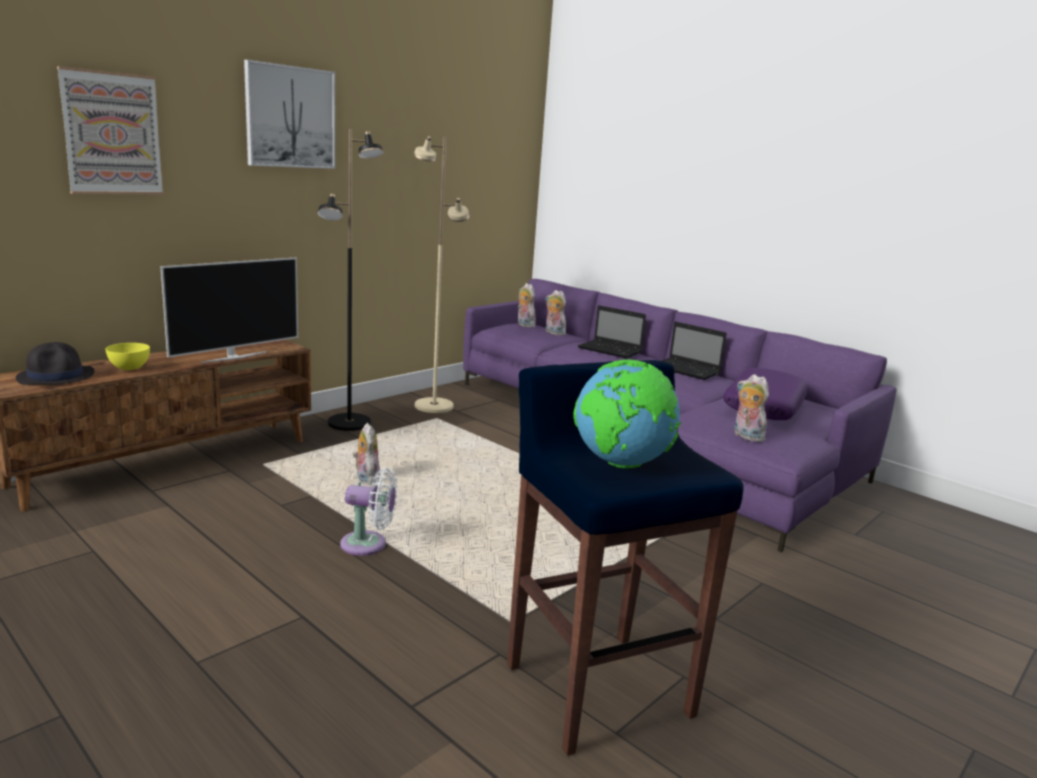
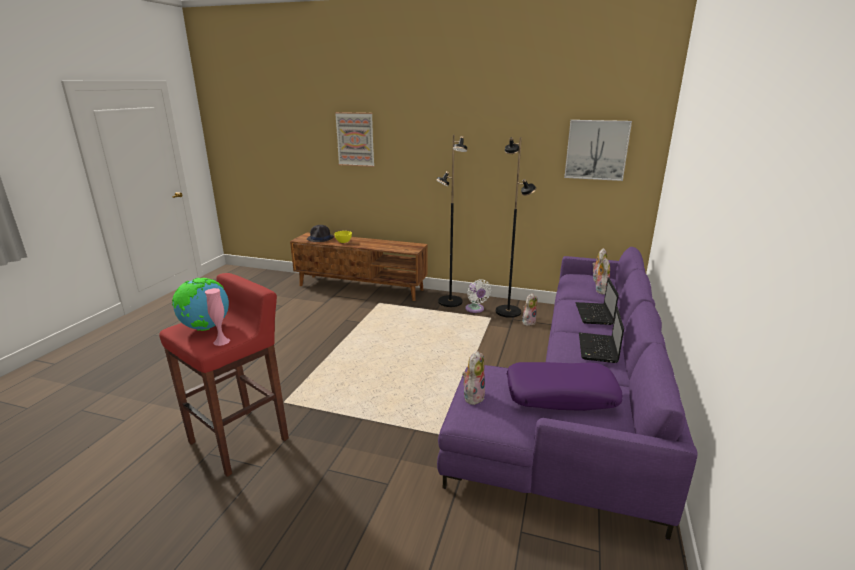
camera: 65 degrees right, 5 degrees up
(234, 357) = (382, 248): television -> none
(290, 117) = (440, 127): picture -> picture (596, 150)
(366, 479) = (391, 327): plush toy -> plush toy (528, 322)
(368, 544) = (327, 348): white fan -> white fan (475, 309)
(433, 406) = (508, 311): beige floor lamp -> black floor lamp
(597, 688) = (240, 440): blue stool -> red stool
(691, 459) = (221, 341): none -> pink vase

